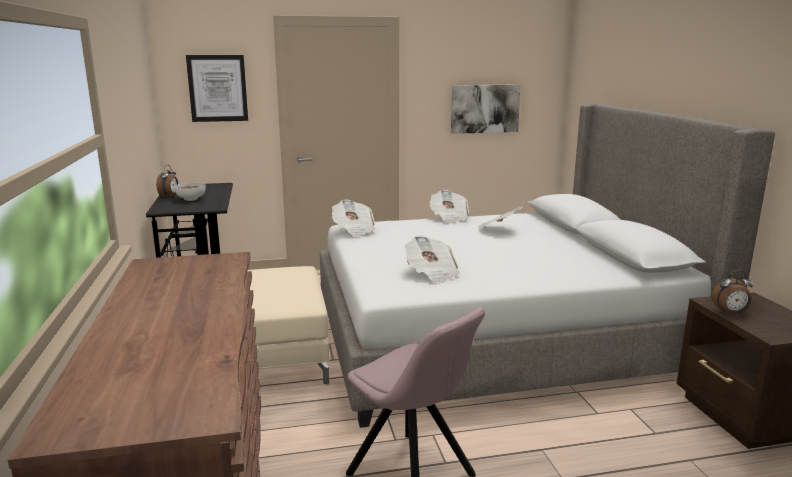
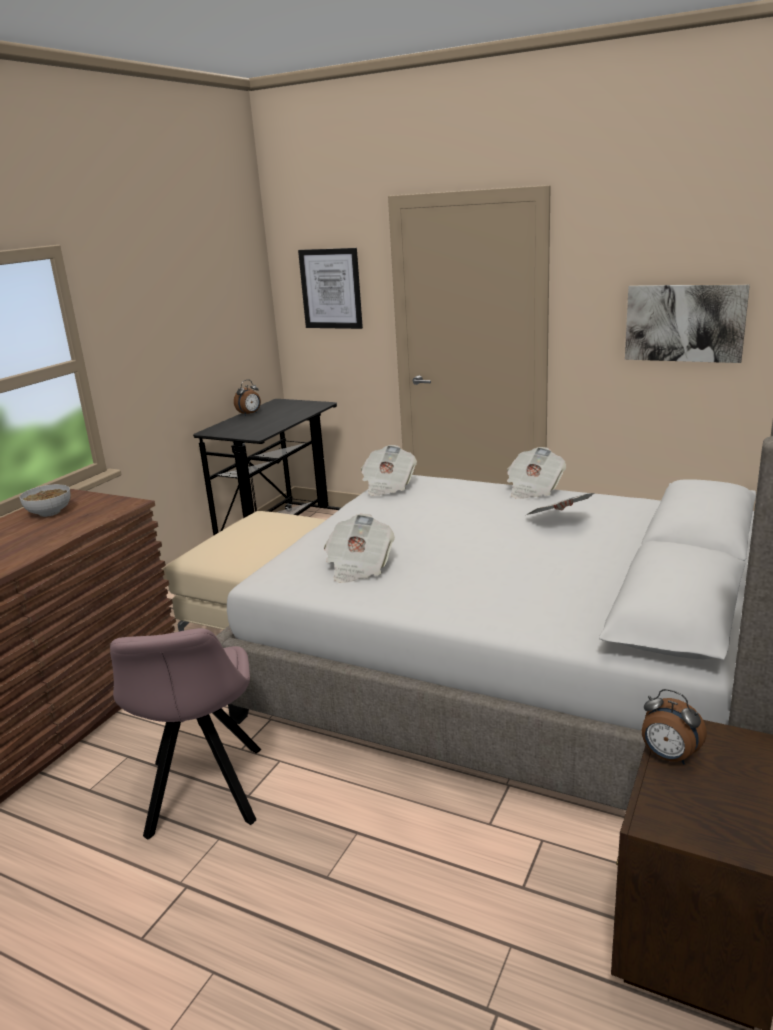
camera: 40 degrees right, 5 degrees up
(190, 199) = (258, 421): bowl -> bowl (49, 513)

